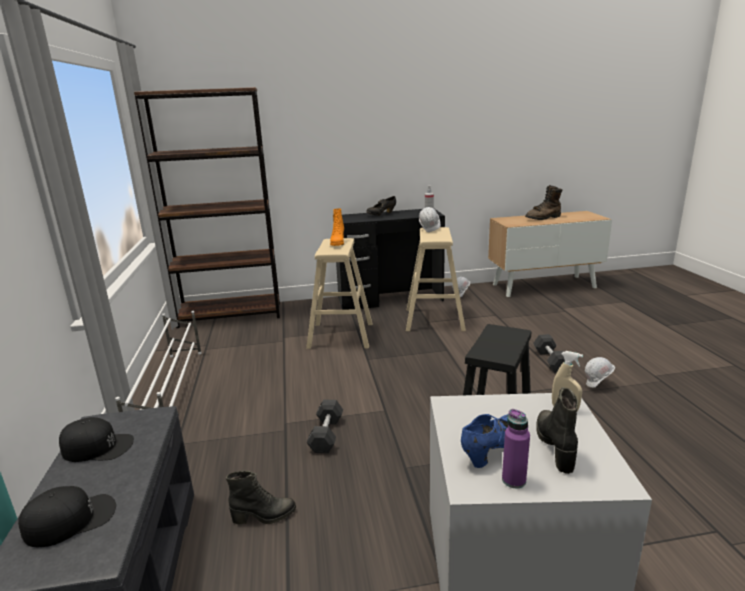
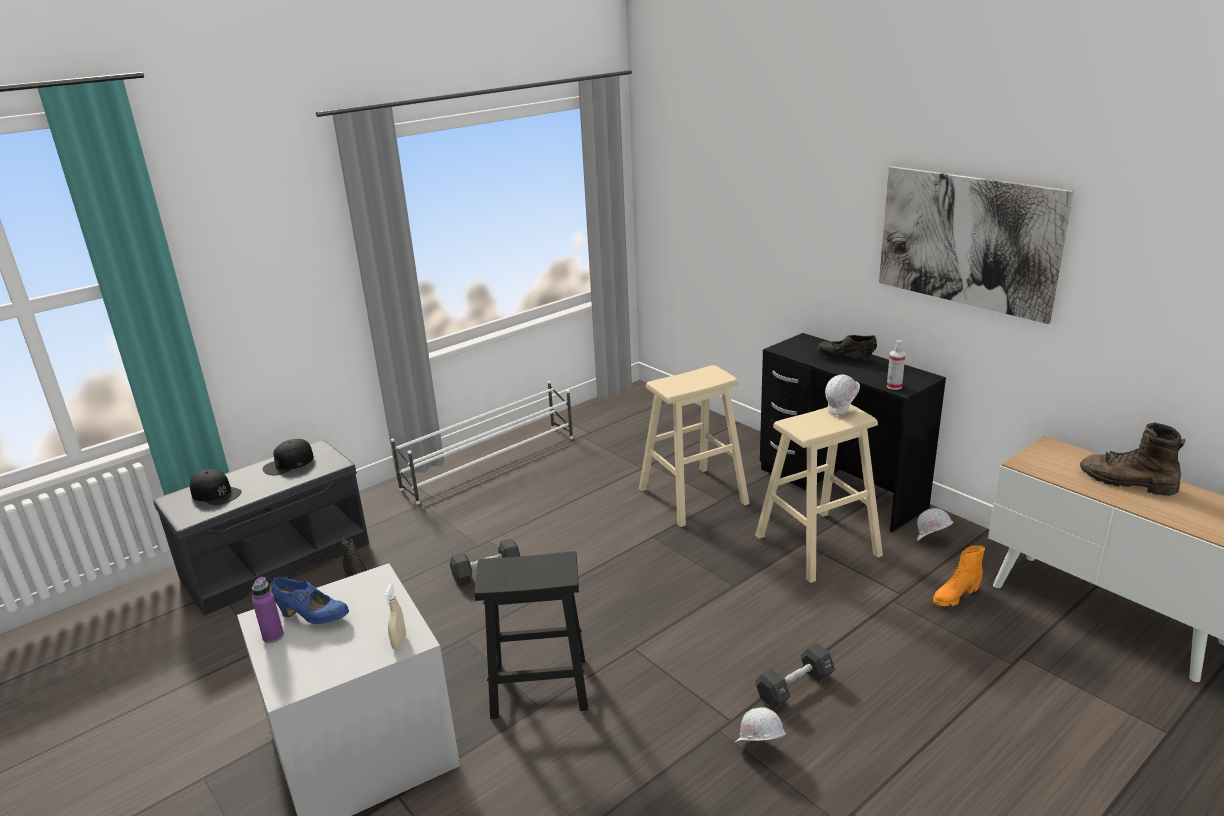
camera: 60 degrees right, 5 degrees up
(98, 447) = (288, 463): black cap -> black cap turned 75 degrees clockwise
(231, 315) = (668, 411): brown bookcase -> none
(337, 243) = (702, 378): orange boot -> orange boot (955, 596)
(433, 126) = (967, 241): none -> picture
(556, 446) = (329, 648): black boot -> none

